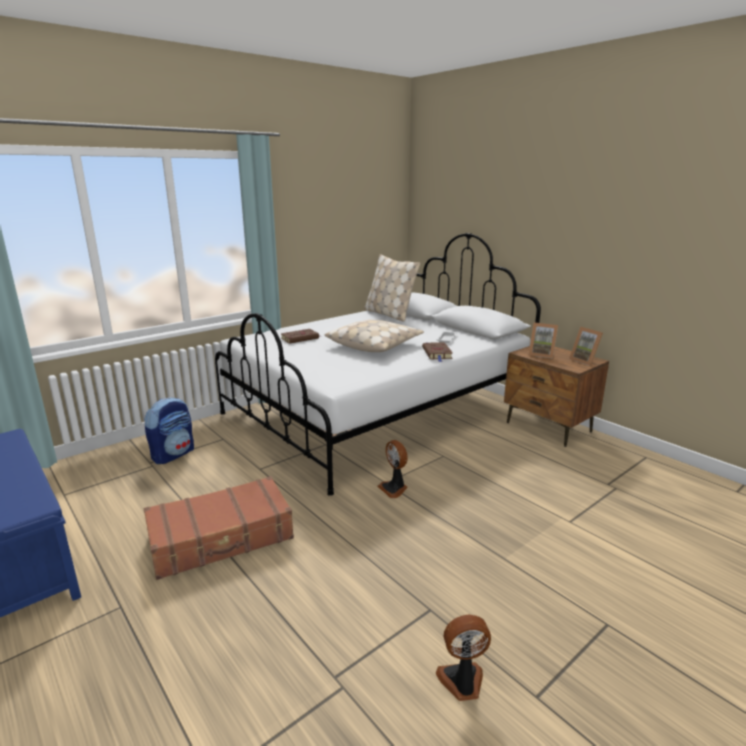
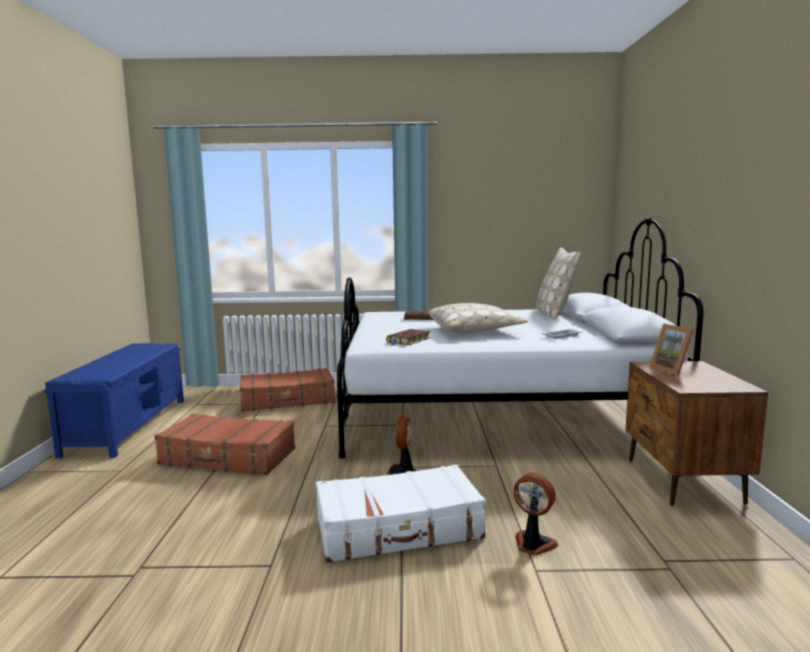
camera: 40 degrees right, 10 degrees down
(173, 454) = (288, 400): backpack -> brown suitcase
(437, 354) = (519, 344): brown book -> brown book (408, 340)
(462, 534) = (399, 529): none -> white suitcase
(462, 682) = (200, 624): fan -> fan (533, 545)
(585, 361) = (724, 385): picture frame -> none

